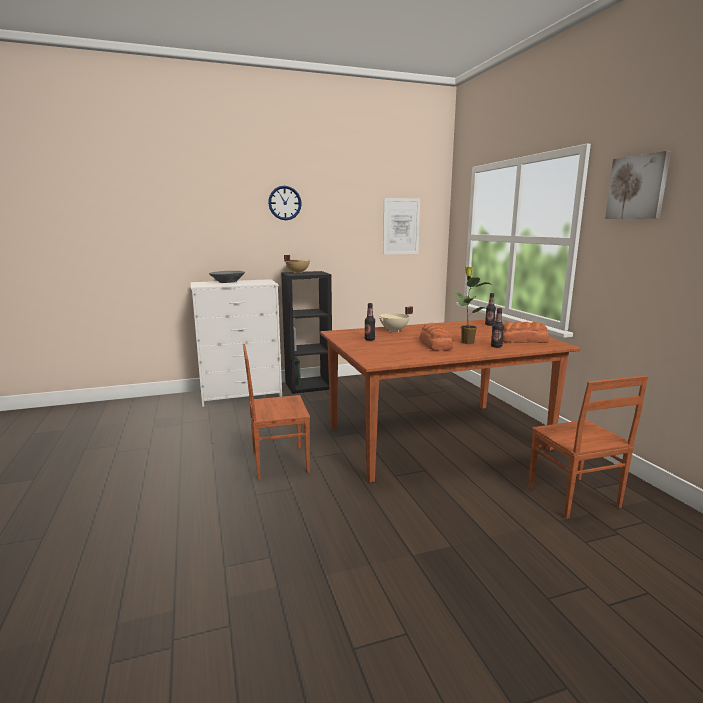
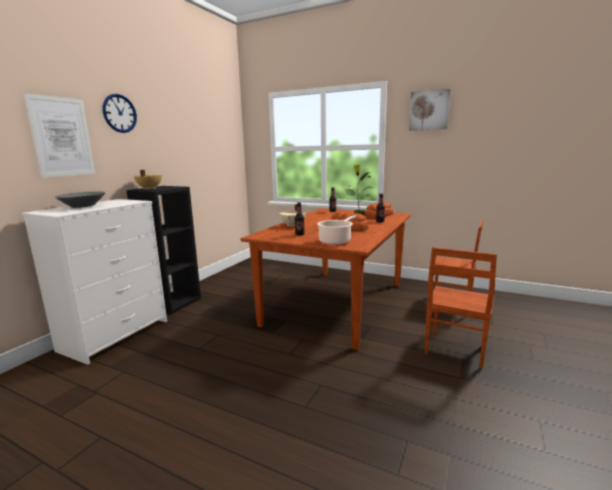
camera: 45 degrees left, 0 degrees up
(278, 462) = (271, 371): brown chair -> brown chair (454, 349)
(376, 352) = (336, 241): none -> cooking pot
(401, 226) = (215, 141): picture -> picture (62, 137)

